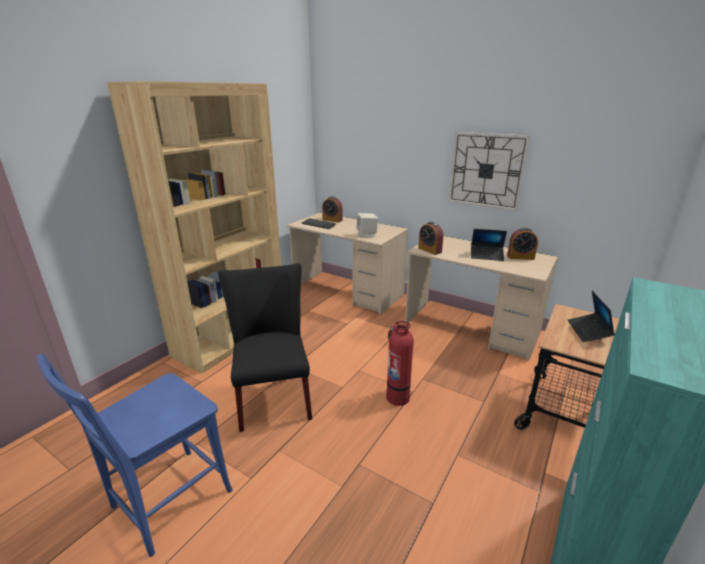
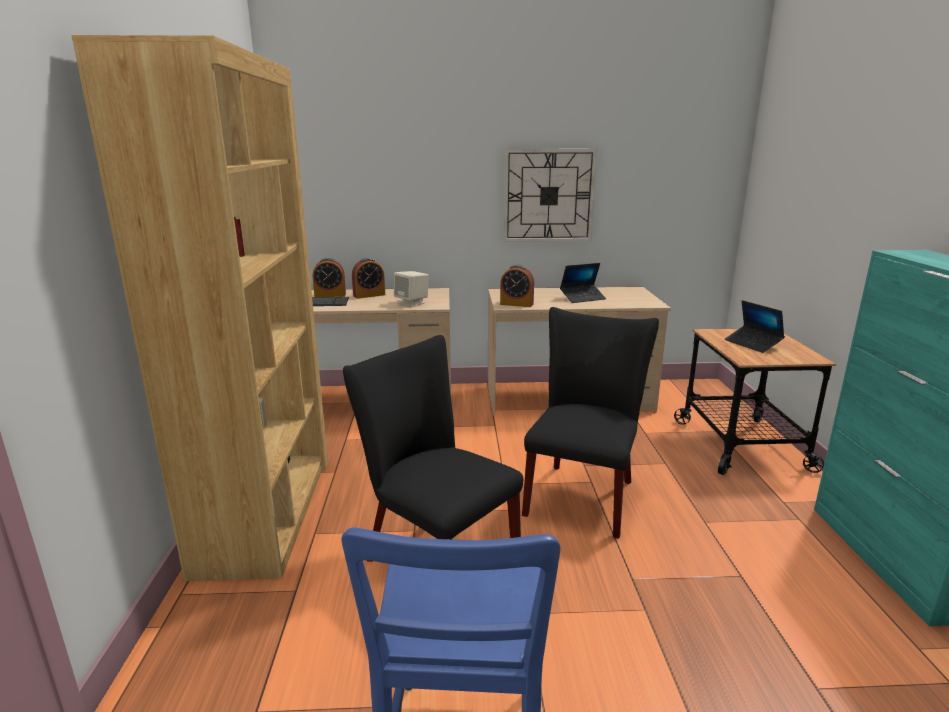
camera: 35 degrees left, 5 degrees down
(397, 397) = (582, 494): fire extinguisher -> black chair
(520, 257) = (614, 293): alarm clock -> alarm clock (369, 295)

